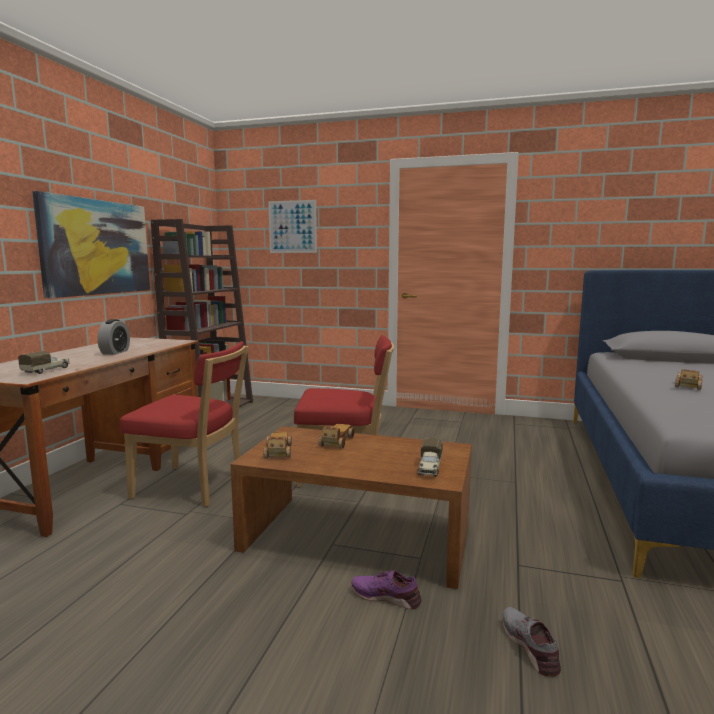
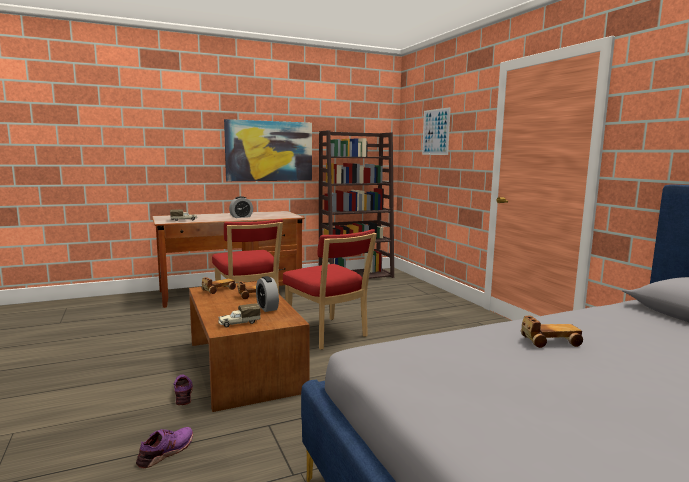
camera: 50 degrees right, 0 degrees up
(393, 446) = (267, 307): none -> alarm clock
(530, 646) = (166, 452): grey shoe -> purple shoe

